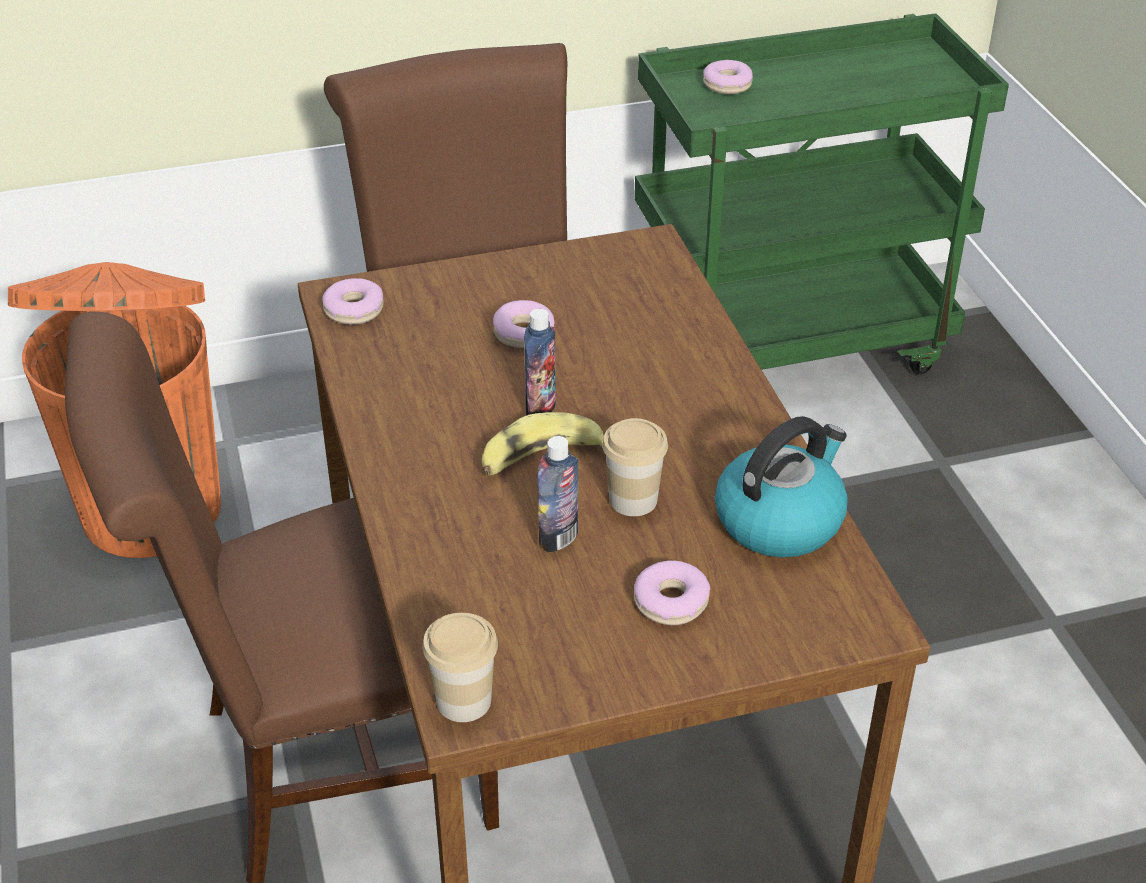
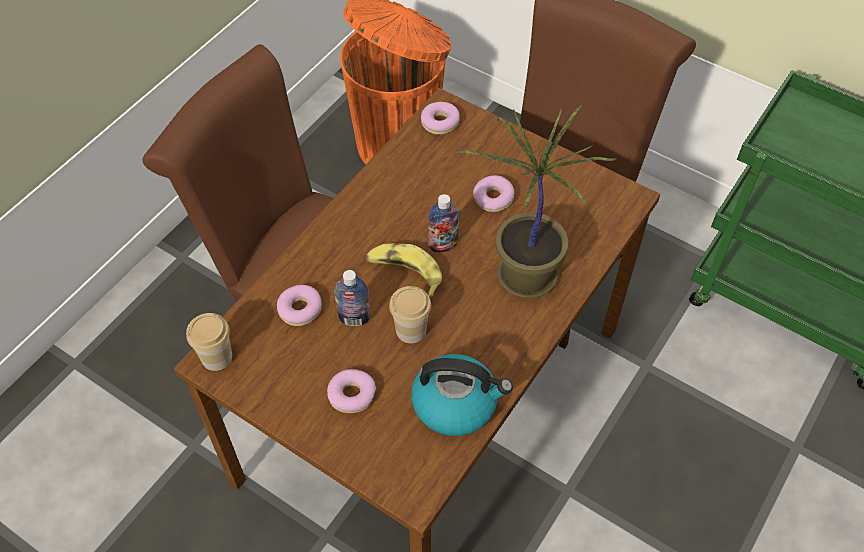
camera: 50 degrees right, 15 degrees up
(661, 371) = (524, 274): none -> potted plant
(727, 85) = (830, 127): donut -> donut (300, 309)

